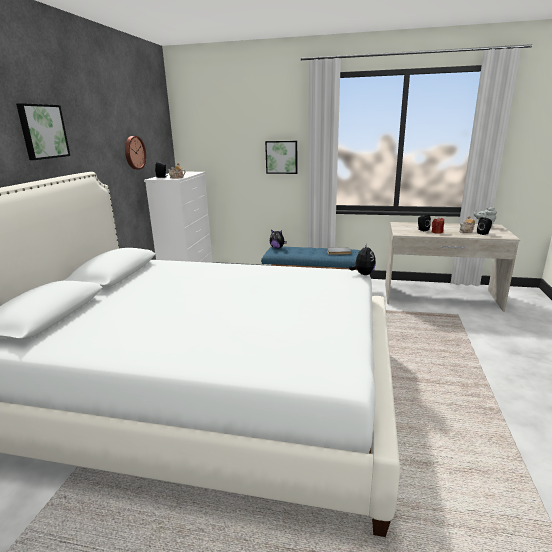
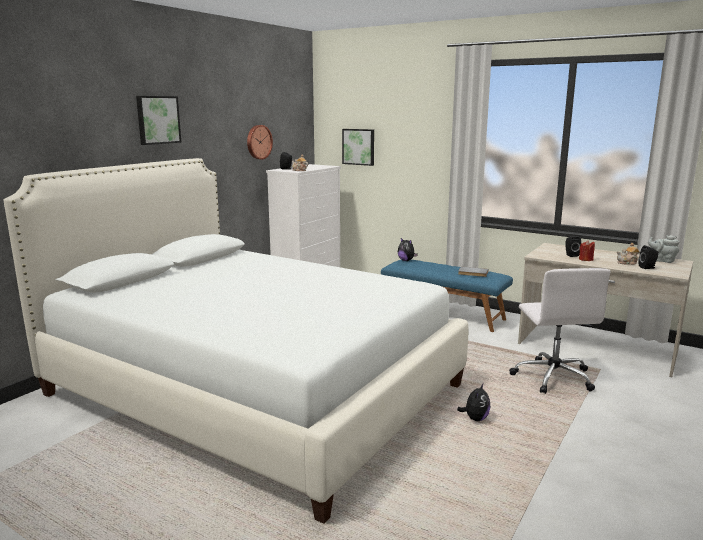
camera: 20 degrees right, 5 degrees down
(281, 157) = (424, 155): picture -> picture (359, 146)
(363, 274) = (434, 288): plush toy -> plush toy (475, 418)
(434, 327) = (552, 377): none -> white office chair

